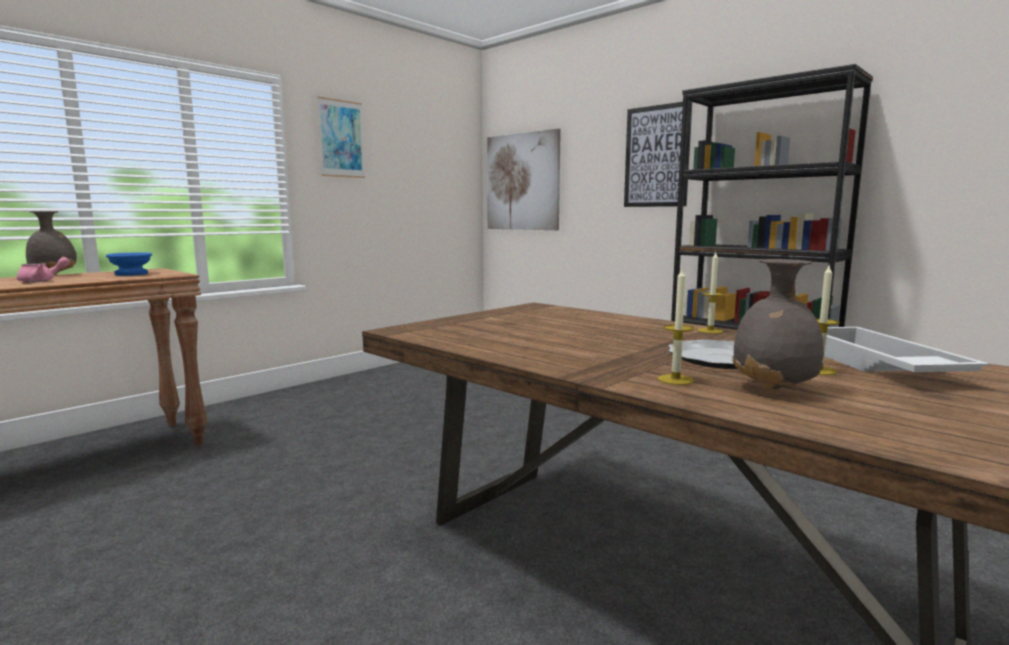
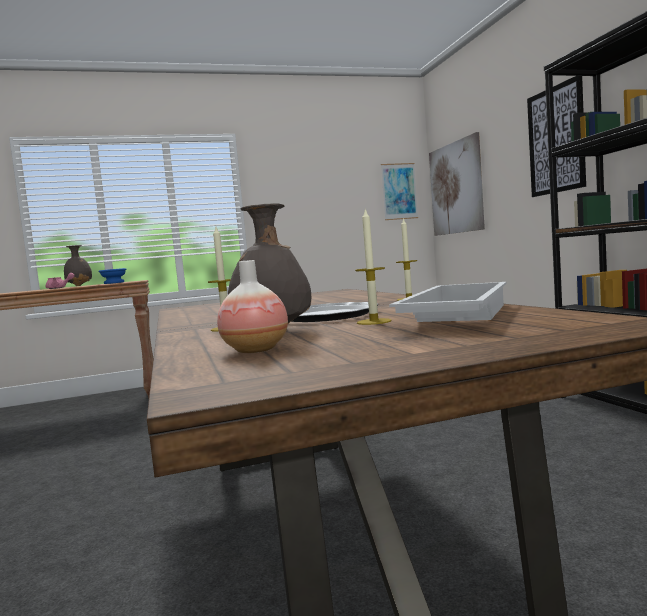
camera: 30 degrees right, 5 degrees down
(341, 139) = (287, 174): picture -> picture (399, 191)
(866, 418) = (255, 350): none -> vase

